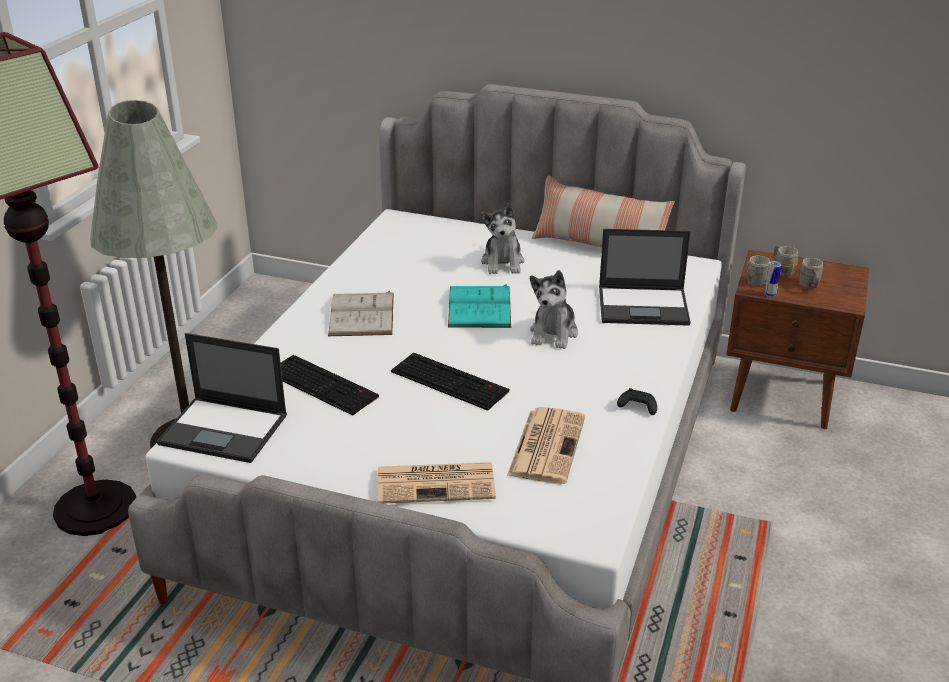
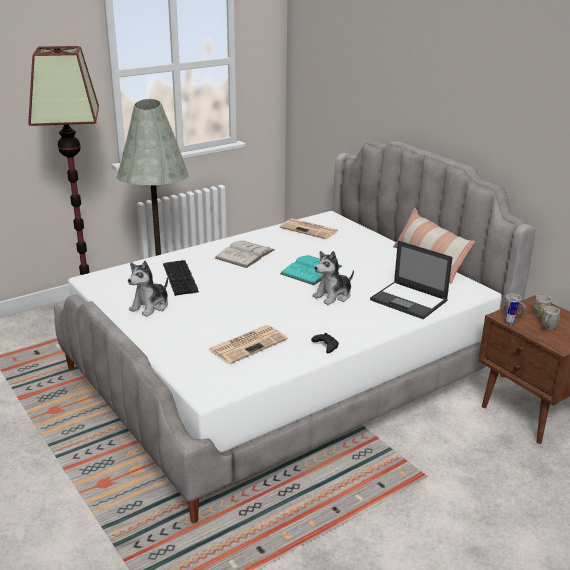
camera: 35 degrees right, 5 degrees down
(225, 430) = (112, 280): laptop -> none
(437, 483) = (170, 339): newspaper -> newspaper (310, 229)
(451, 381) = (244, 298): keyboard -> none
(503, 263) = (357, 254): plush toy -> plush toy (150, 306)

